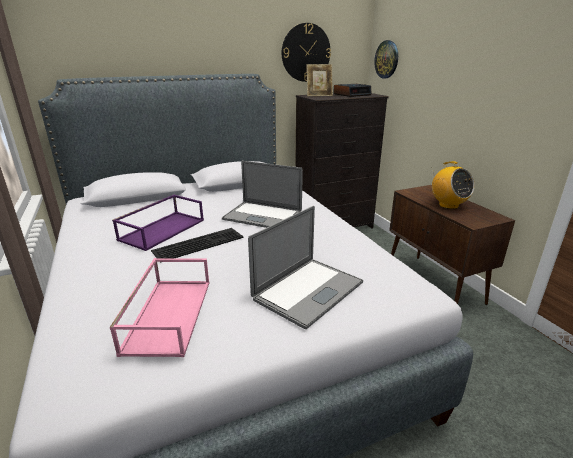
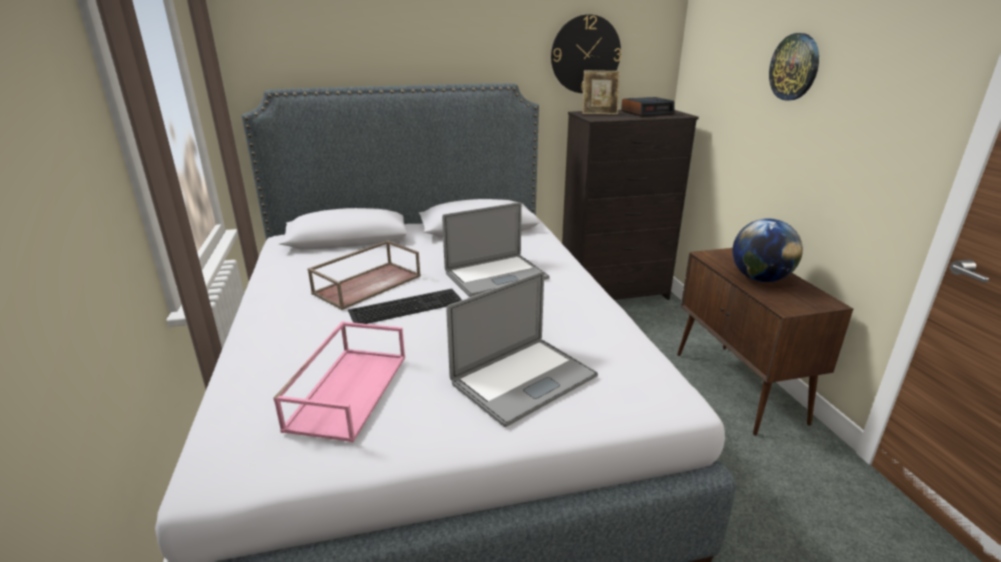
camera: 10 degrees right, 0 degrees up
(162, 229) = (368, 284): purple tray -> brown tray
(262, 216) = (496, 276): laptop -> laptop turned 60 degrees counterclockwise
(387, 59) = (701, 65): wall clock -> wall clock (794, 67)
(448, 205) = (760, 279): radio -> globe

